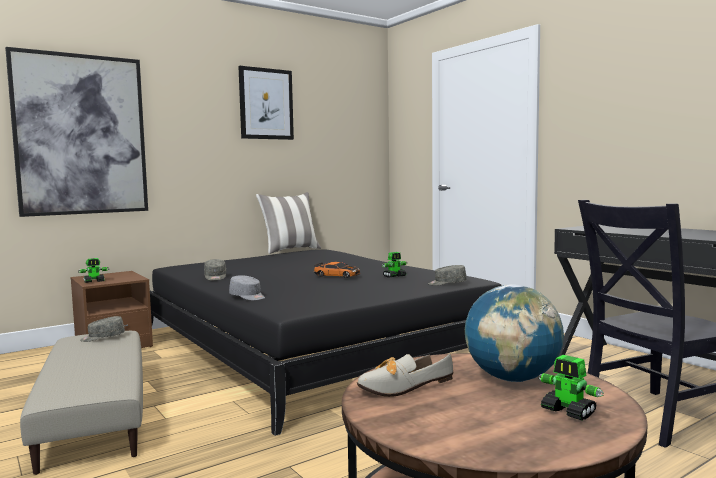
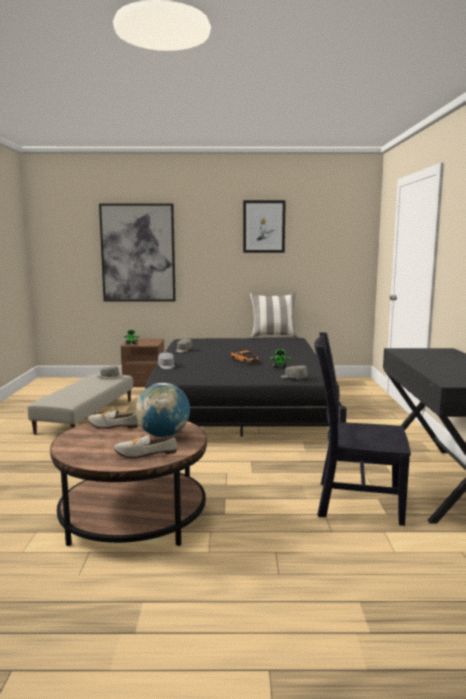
camera: 35 degrees right, 5 degrees up
(568, 412) = (141, 453): toy robot -> shoe

